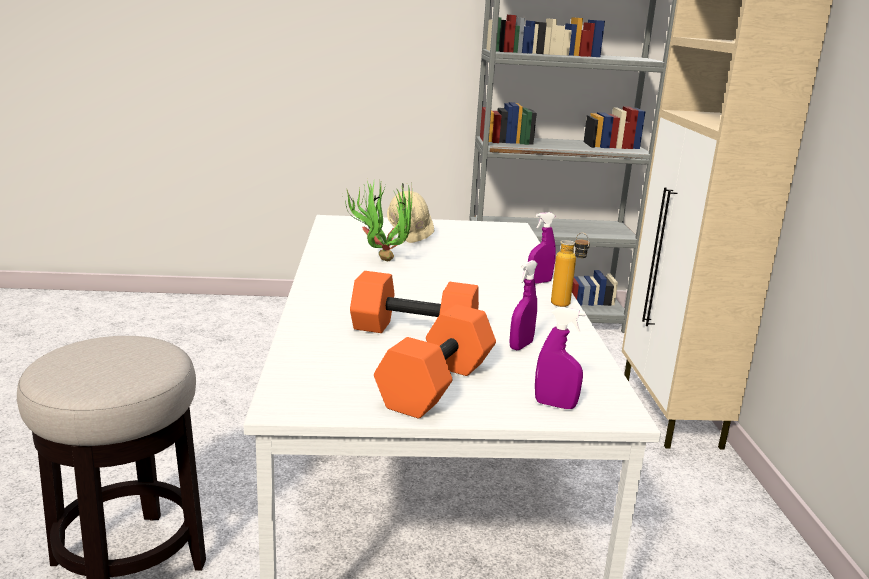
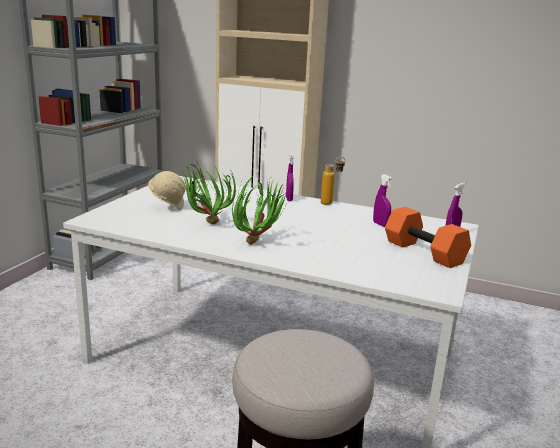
camera: 65 degrees left, 0 degrees up
(353, 286) = (259, 242): none -> potted plant
(412, 332) = (350, 243): orange dumbbell -> none

